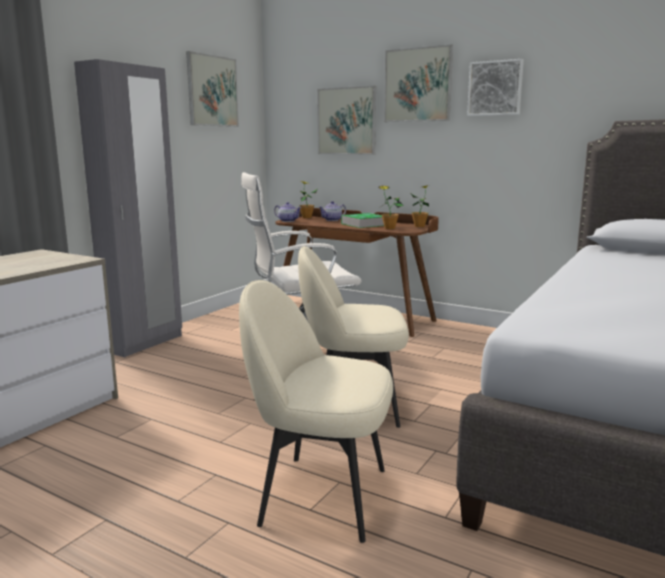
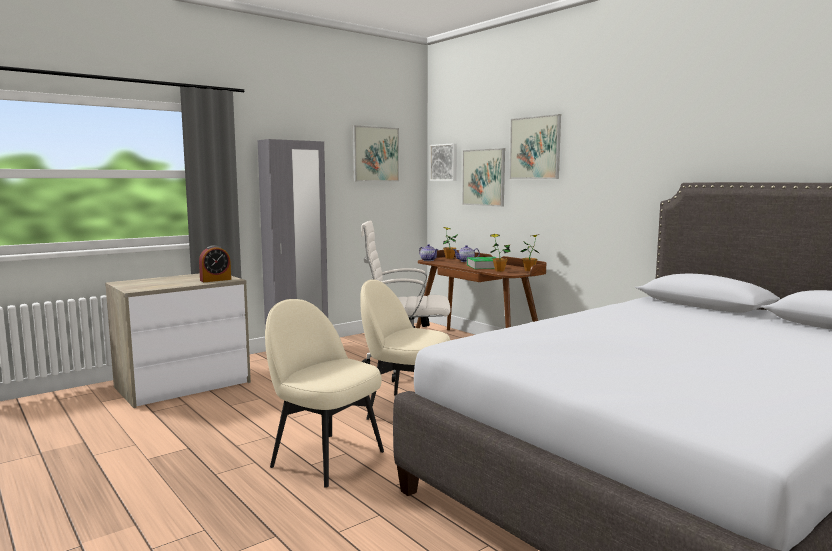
camera: 20 degrees right, 5 degrees down
(58, 261) = (215, 280): none -> alarm clock
(495, 88) = (593, 151): picture -> picture (444, 162)

